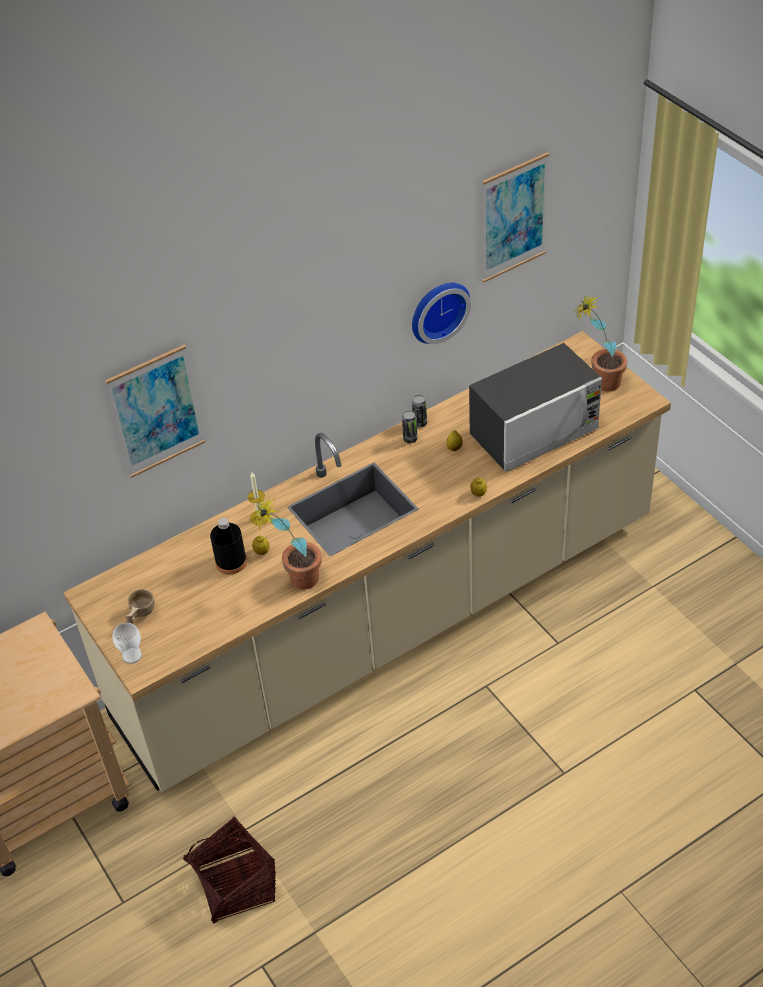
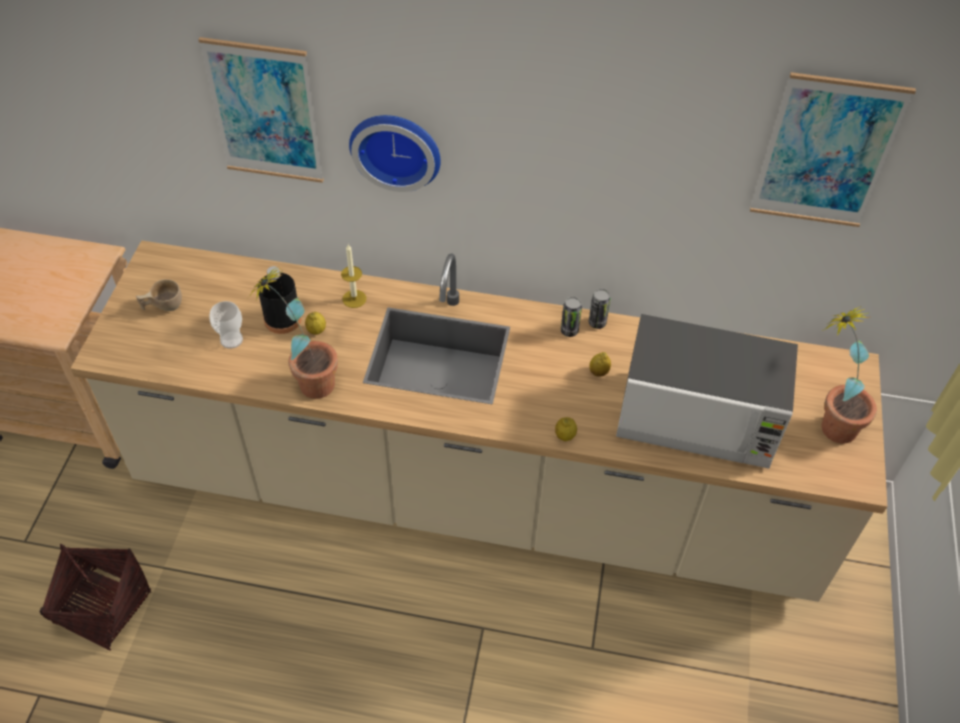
camera: 40 degrees right, 5 degrees up
(132, 655) = (113, 335): cup -> cup (231, 340)
(437, 310) = (671, 207): wall clock -> wall clock (397, 148)

